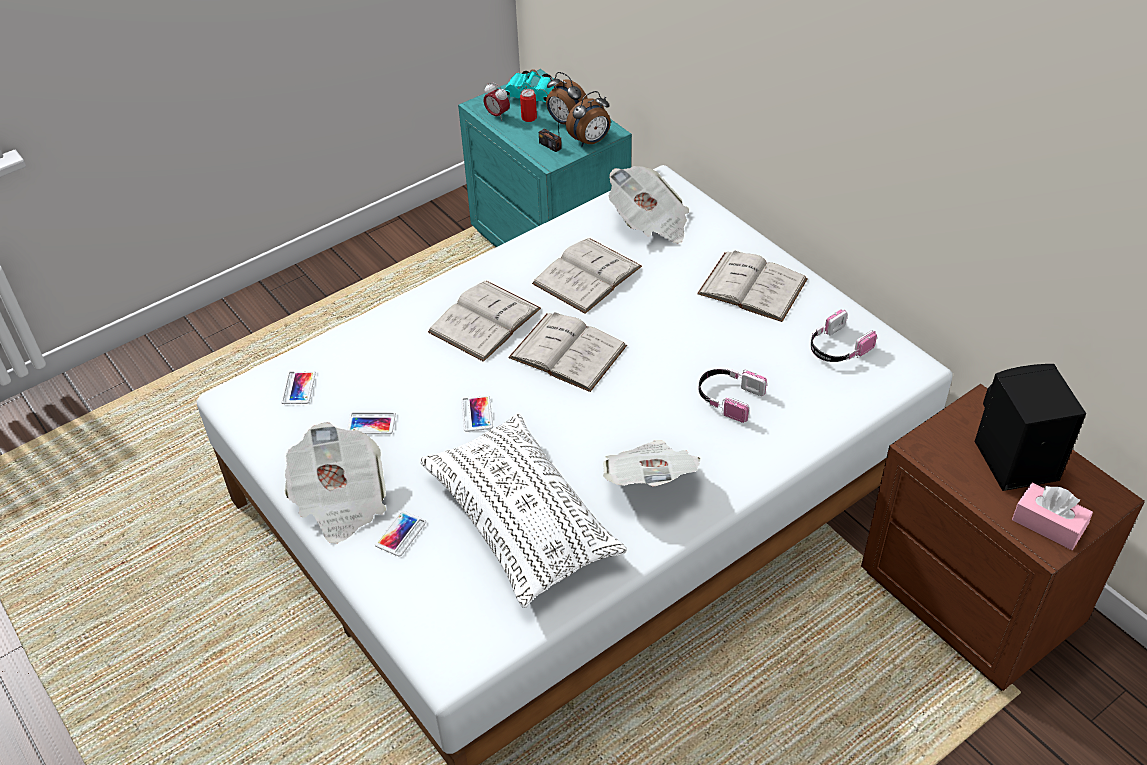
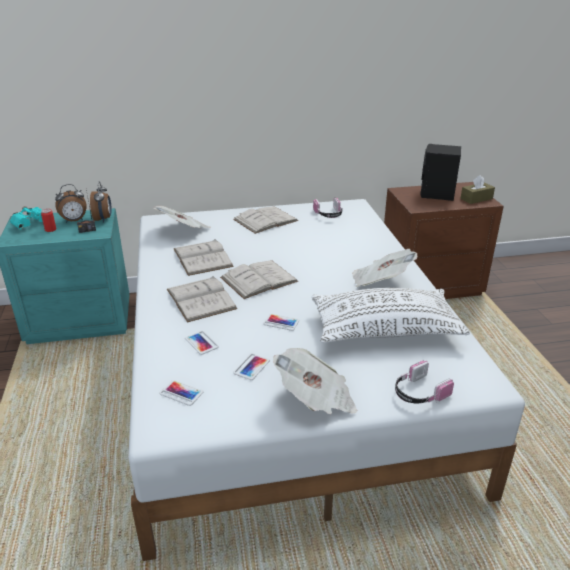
camera: 65 degrees left, 15 degrees down
(400, 533) = (365, 379): phone -> phone (201, 343)
(497, 115) = (30, 238): alarm clock -> none
(728, 398) = (338, 247): headphones -> headphones (418, 393)
(1048, 524) = (476, 199): pink tissue box -> brown tissue box

